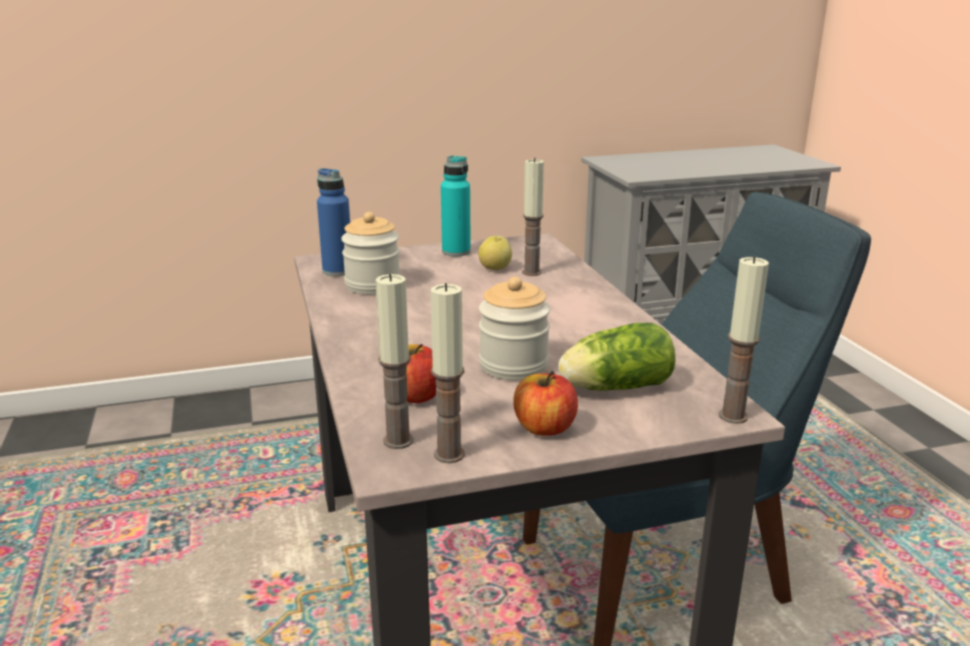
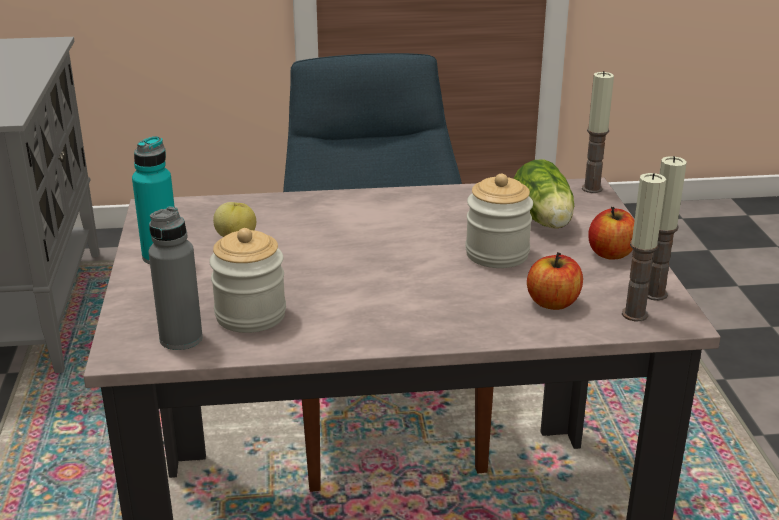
camera: 80 degrees left, 5 degrees up
(338, 271) = (181, 339): blue bottle -> grey bottle
(531, 272) = (262, 222): candle -> none

